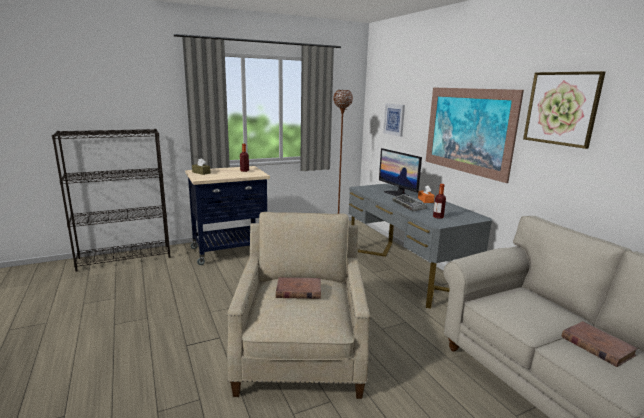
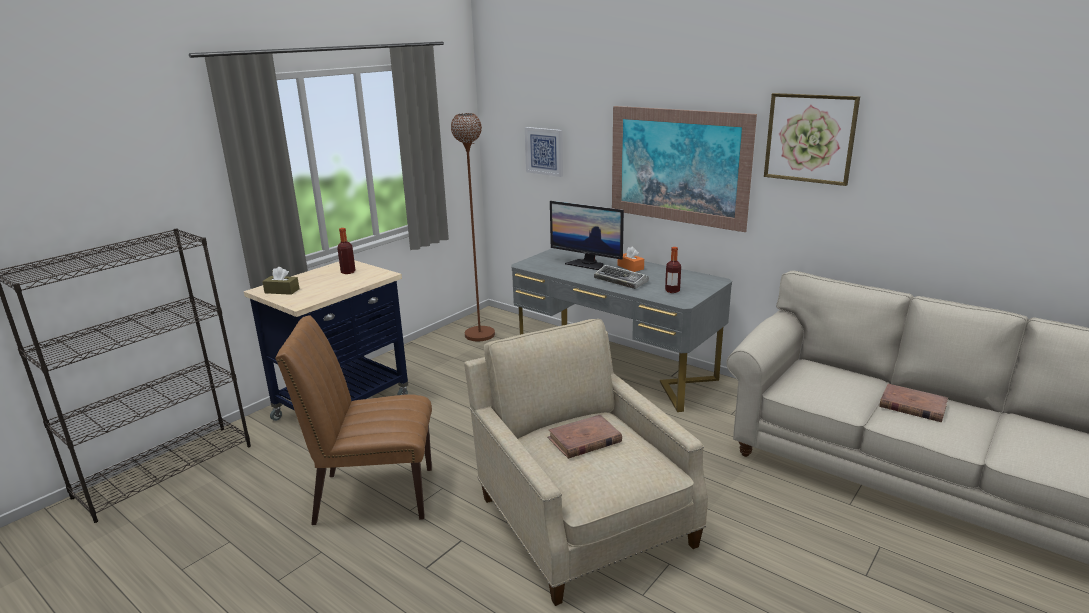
camera: 25 degrees left, 5 degrees up
(201, 298) = (376, 495): none -> brown chair

